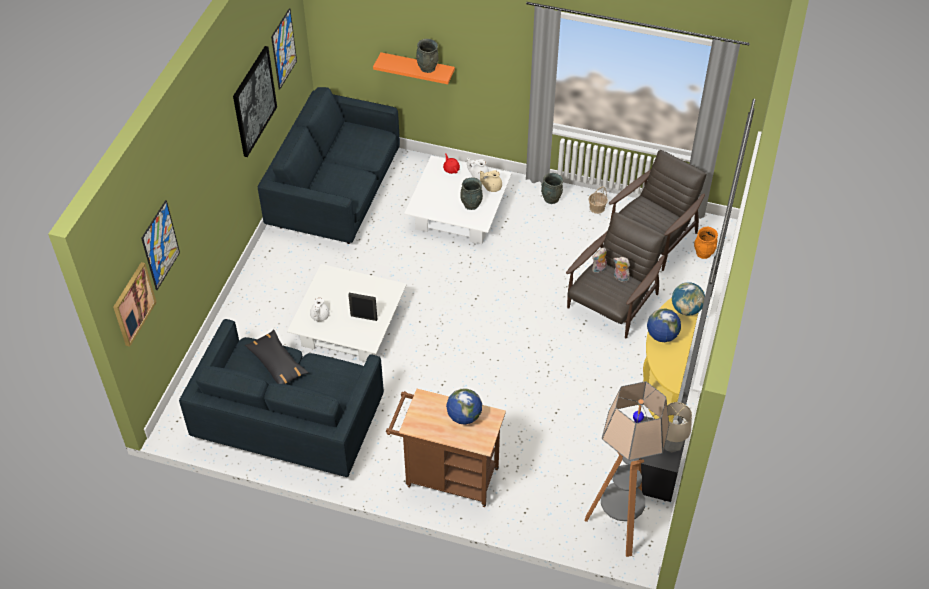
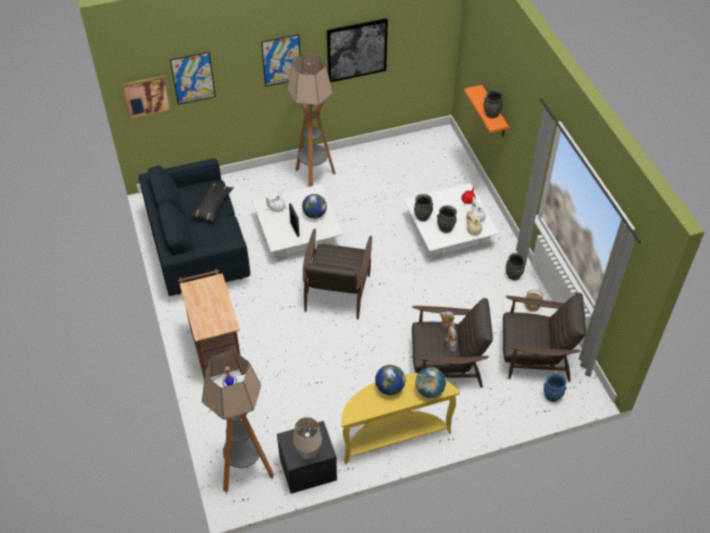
camera: 55 degrees right, 0 degrees up
(283, 49) = (415, 35): picture -> picture (281, 60)
(286, 273) = (314, 179): none -> floor lamp
(336, 194) = (402, 163): blue sofa -> none
(441, 212) = (423, 216): none -> grey vase
(455, 336) = (337, 291): none -> brown armchair
(464, 416) = (217, 310): globe -> globe (314, 214)
(703, 253) = (552, 396): orange vase -> blue vase

